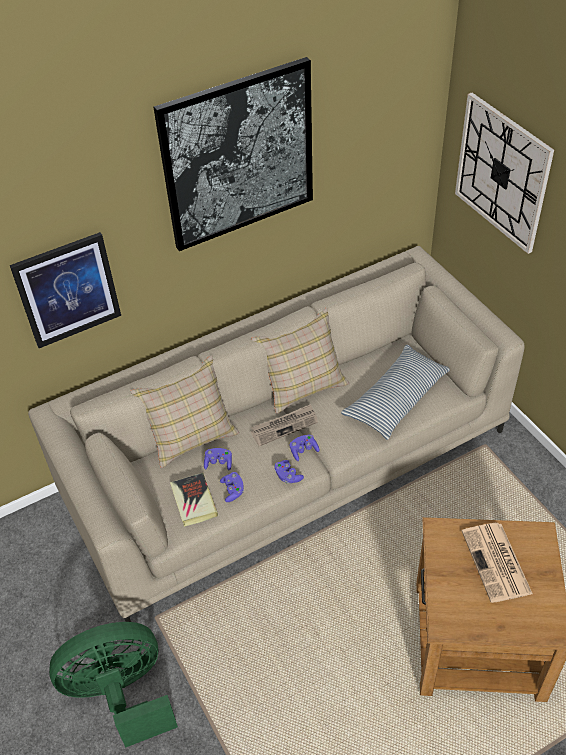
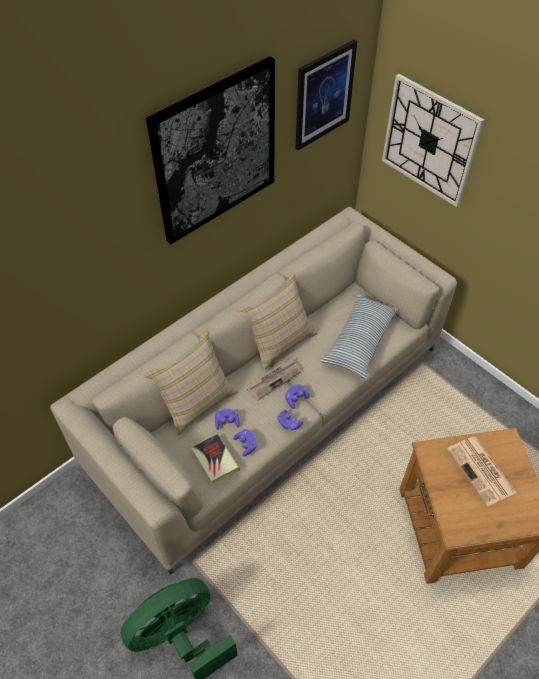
camera: 15 degrees left, 5 degrees up
(67, 290) = (77, 295): picture -> picture (324, 95)

